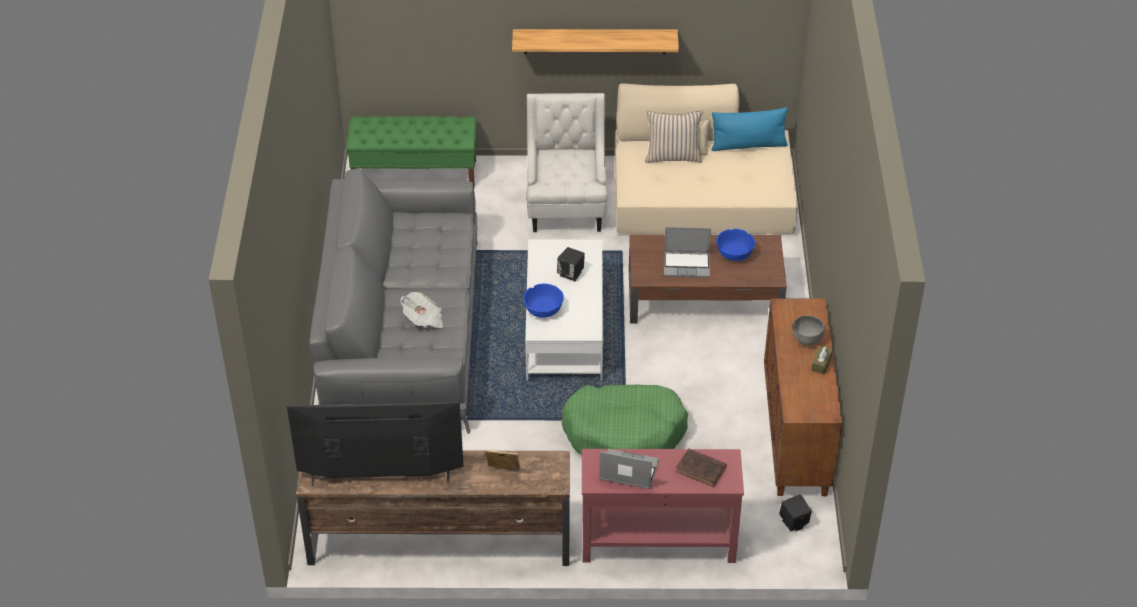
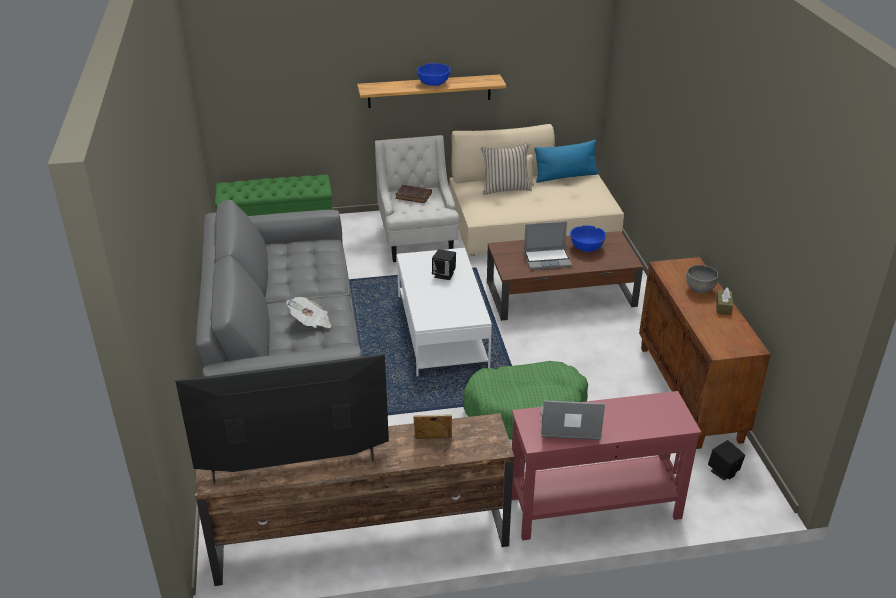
camera: 10 degrees left, 10 degrees down
(543, 310) = (426, 305): blue bowl -> blue bowl (433, 84)
(702, 470) = (647, 415): brown book -> brown book (414, 196)

